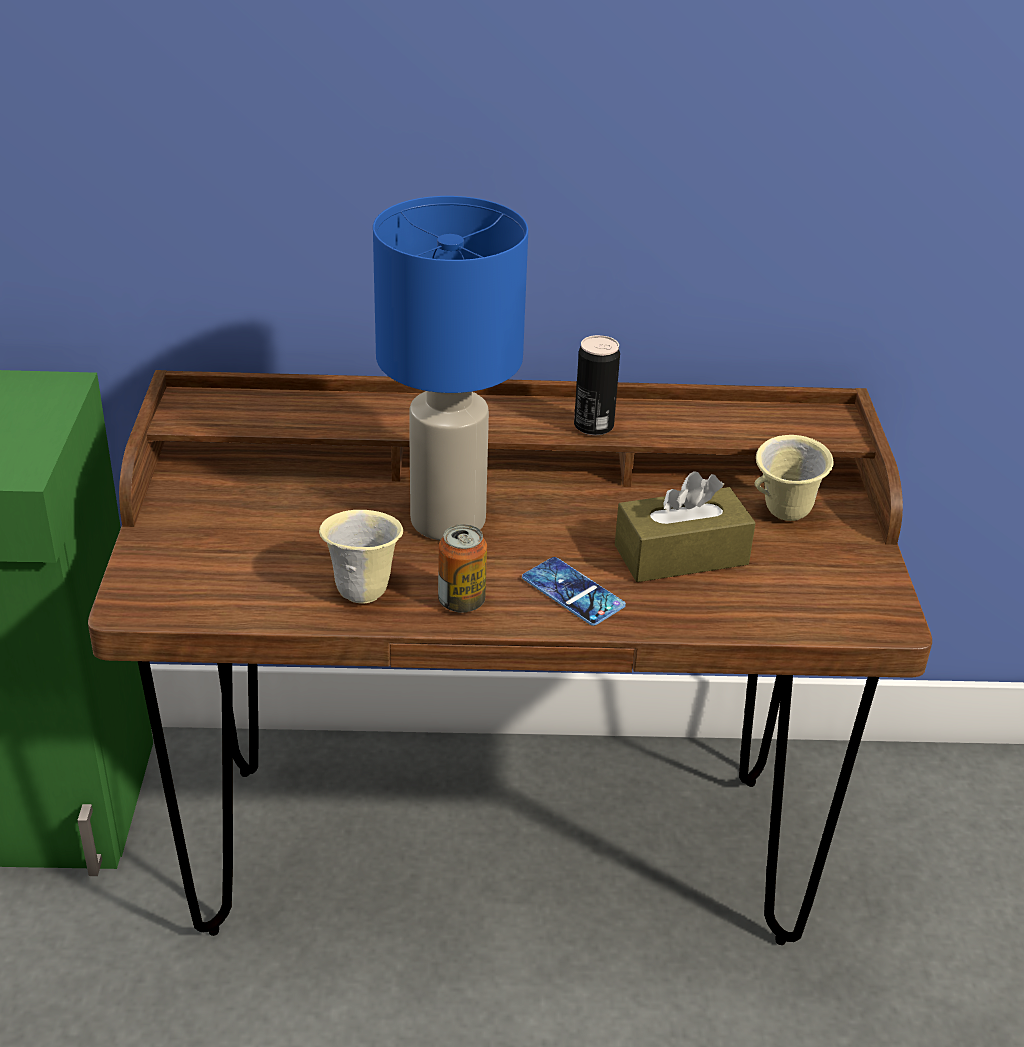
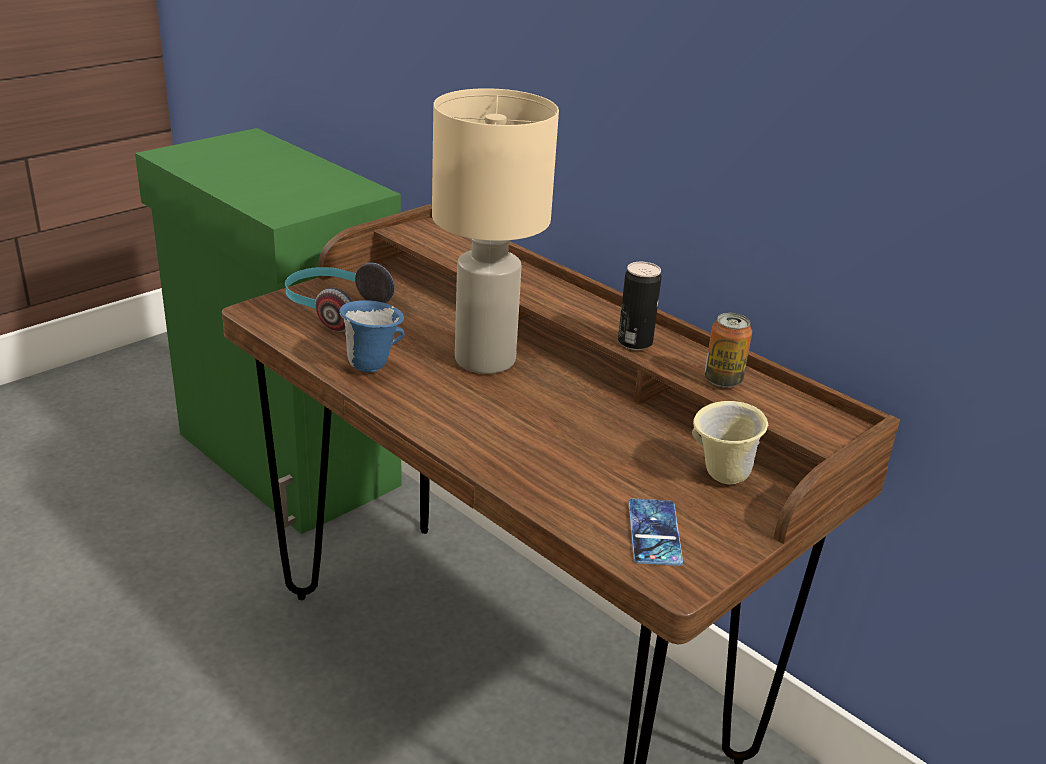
camera: 45 degrees right, 5 degrees down
(212, 554) = (333, 309): none -> headphones
(363, 590) = (372, 365): beige mug -> blue mug
(450, 521) = (486, 360): blue table lamp -> beige table lamp
(461, 601) = (413, 400): can -> can (723, 380)
(573, 592) = (486, 433): phone -> phone (654, 532)
(681, 555) = (597, 455): brown tissue box -> none

